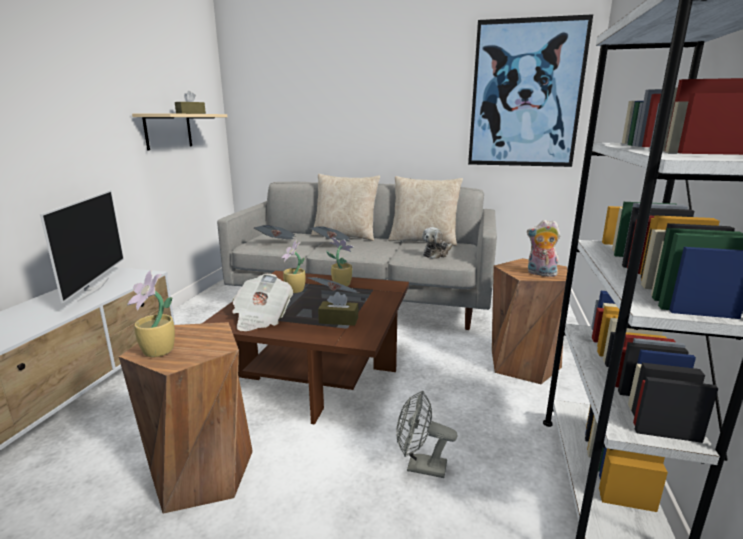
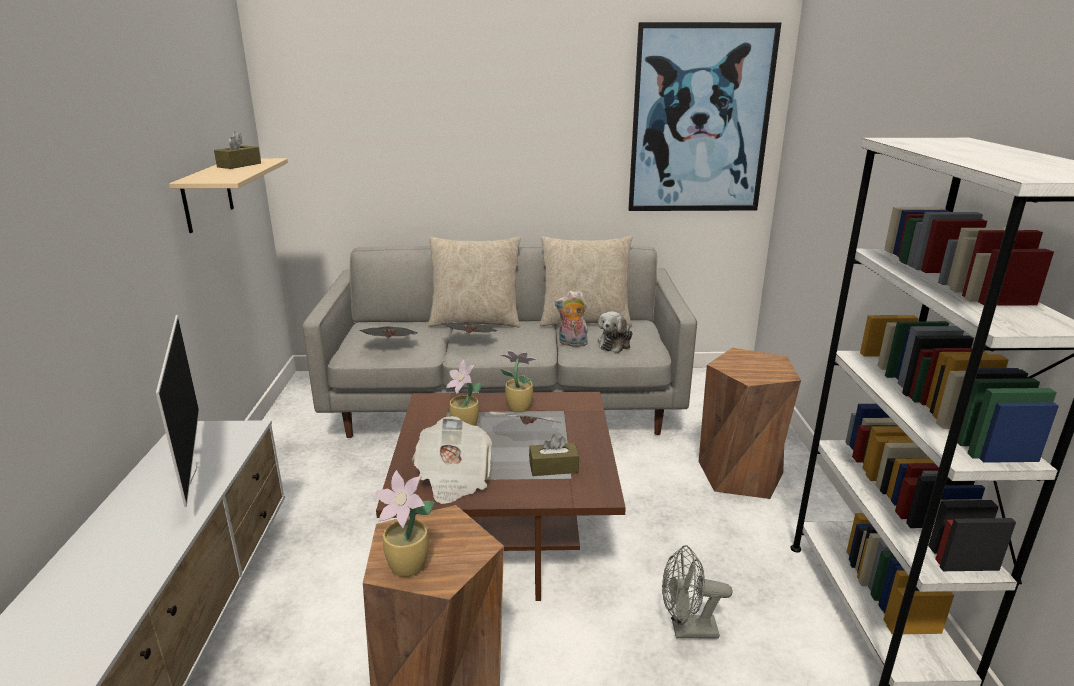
camera: 15 degrees left, 5 degrees up
(540, 274) = (766, 372): plush toy -> plush toy (572, 344)

